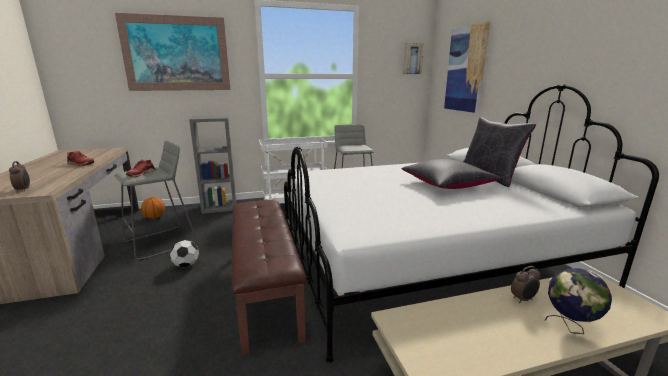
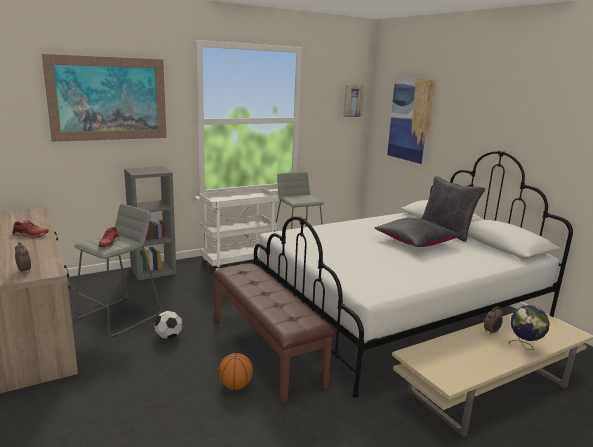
camera: 15 degrees left, 0 degrees up
(155, 217) = (84, 289): basketball -> basketball (235, 386)

